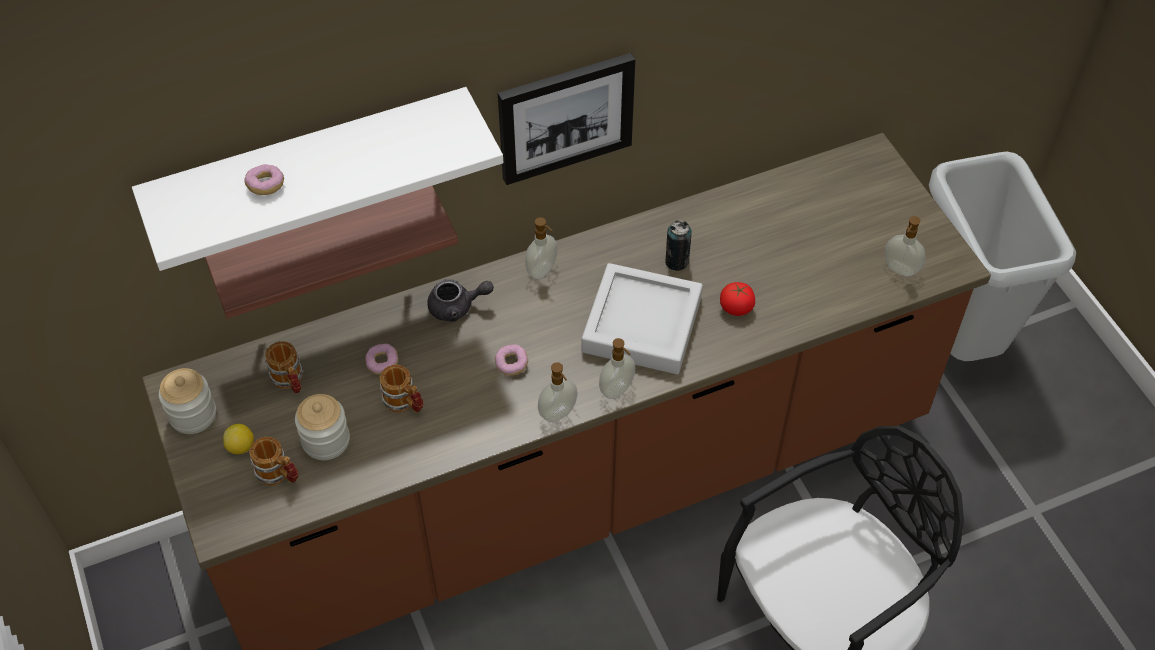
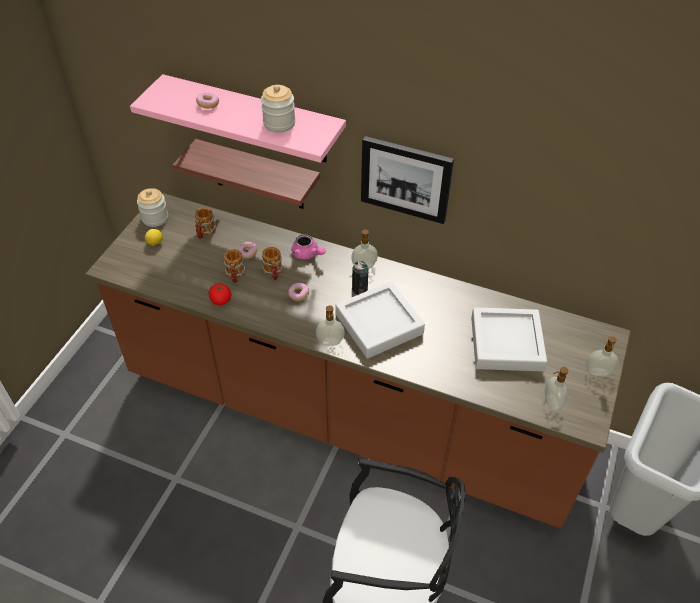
camera: 45 degrees right, 5 degrees down
(278, 474) = (153, 264): mug -> mug (273, 273)
(310, 167) = (253, 120): white shelf -> pink shelf
(326, 440) = (187, 266): jar -> jar (279, 123)
(457, 307) = (307, 254): grey teapot -> pink teapot
(558, 414) = (291, 331): soap dispenser -> soap dispenser (598, 373)
(677, 261) = (433, 309): can -> can (360, 289)
(736, 307) = (435, 352): tomato -> tomato (220, 300)
(791, 241) = (506, 343): none -> grey tray

